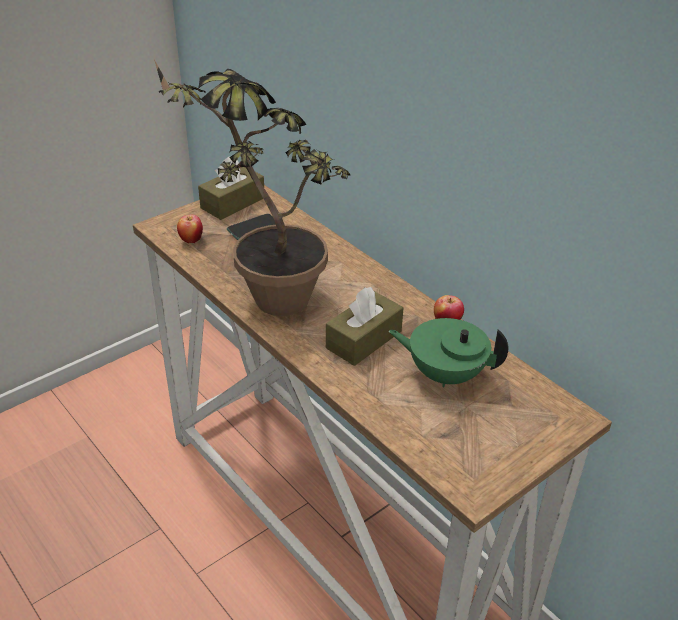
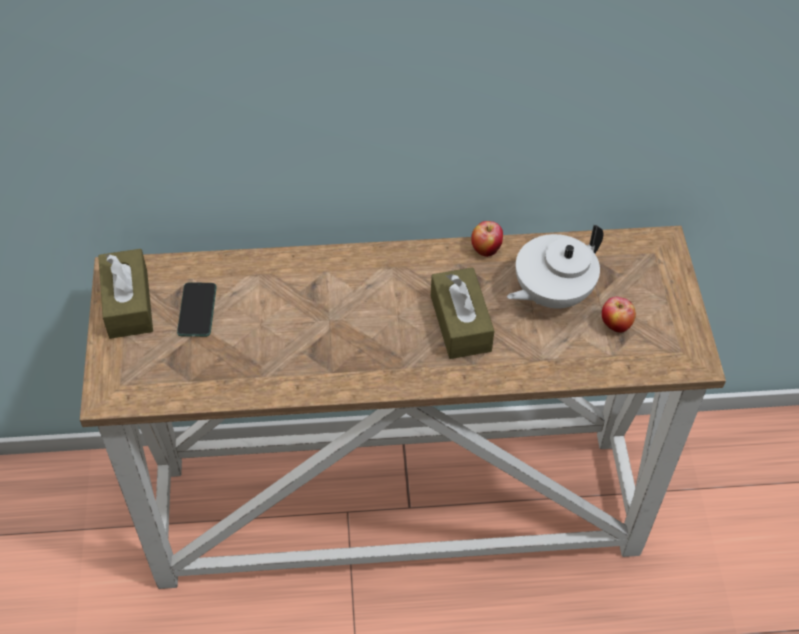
camera: 55 degrees left, 15 degrees up
(191, 240) = (168, 378): apple -> apple (615, 325)
(263, 293) = (324, 362): potted plant -> none
(445, 374) = (551, 293): green teapot -> white teapot

